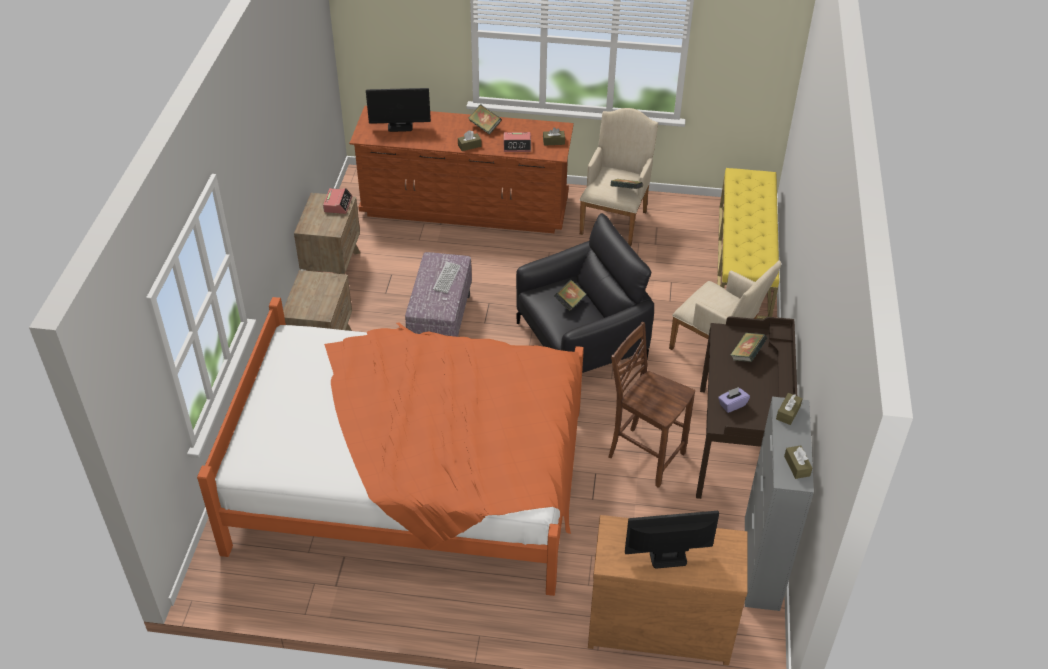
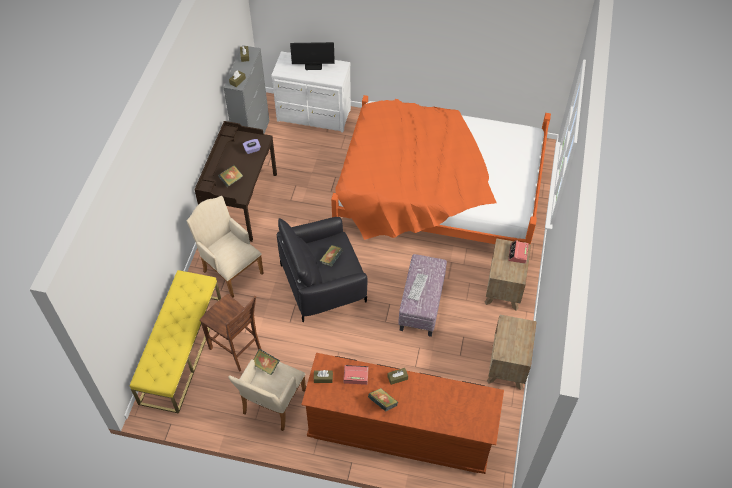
camera: 175 degrees left, 10 degrees up
(338, 204) = (506, 350): alarm clock -> alarm clock (518, 254)
(400, 126) = (460, 409): monitor -> none
(644, 455) = (299, 200): brown chair -> brown chair (236, 350)
(658, 623) = (314, 116): brown dresser -> white dresser

